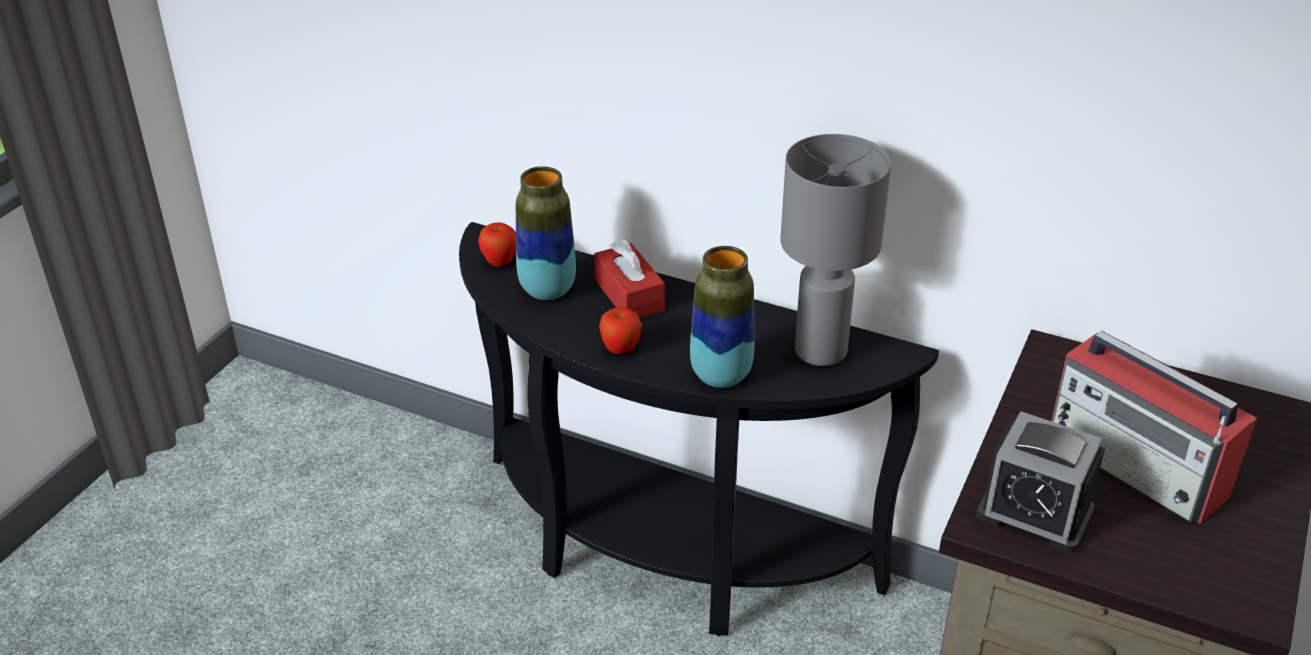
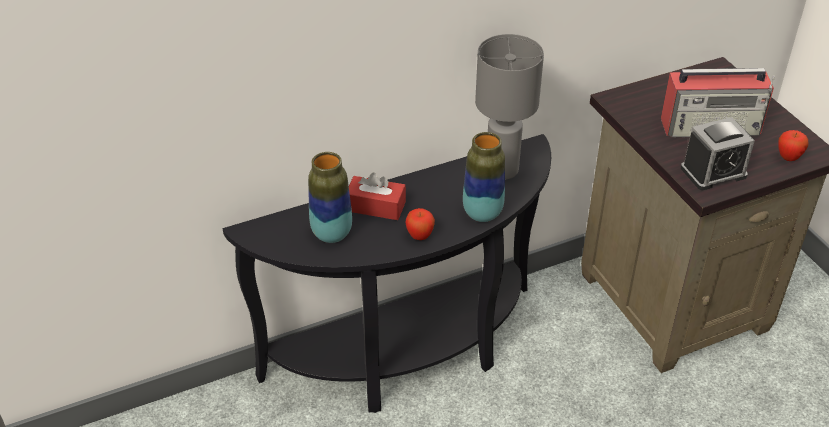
camera: 50 degrees left, 5 degrees up
(500, 262) = (281, 238): apple -> apple (788, 158)

